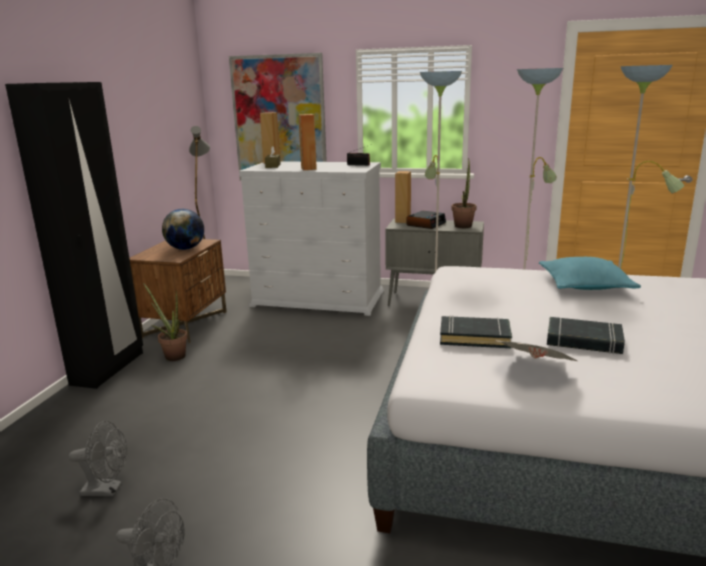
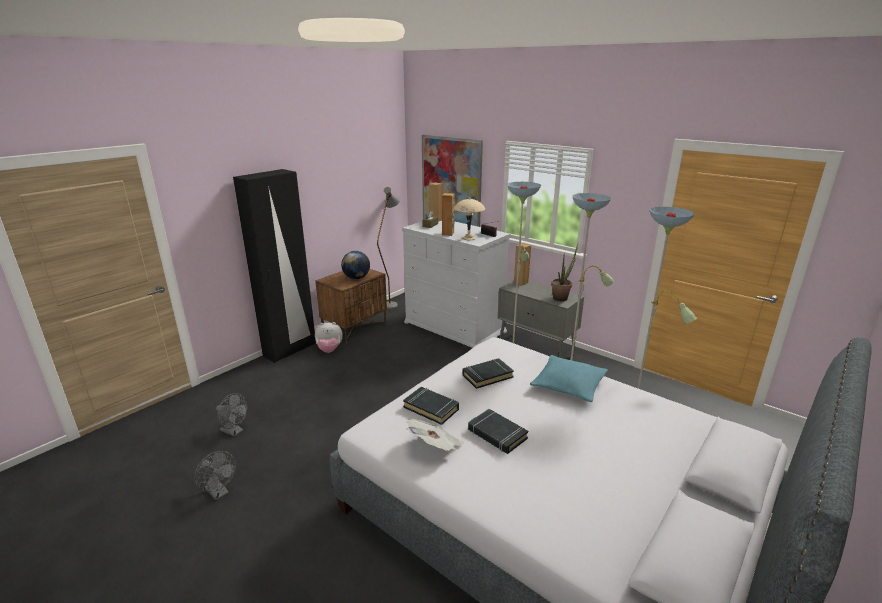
camera: 25 degrees right, 5 degrees up
(172, 355) = (329, 350): potted plant -> plush toy
(340, 169) = (468, 238): none -> beige table lamp
(426, 224) = (534, 289): alarm clock -> none
(493, 295) = (487, 376): none -> black book

